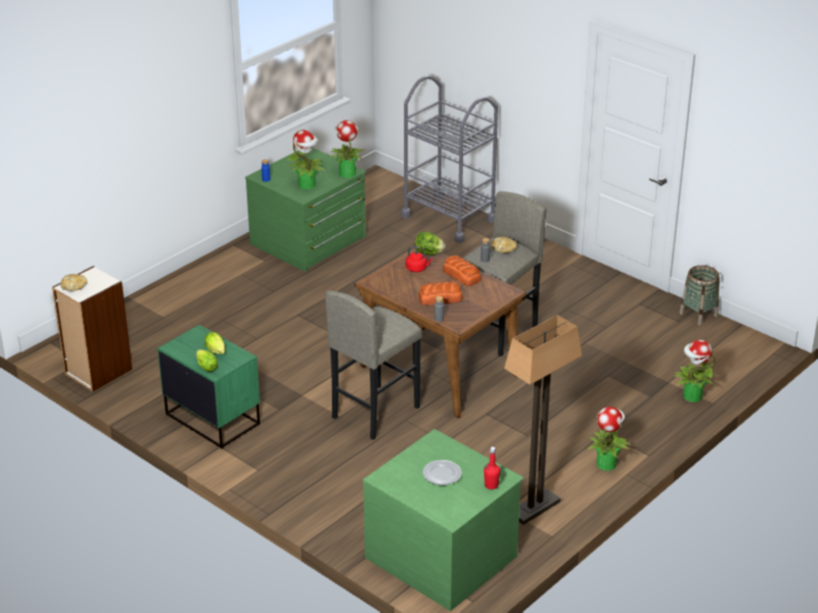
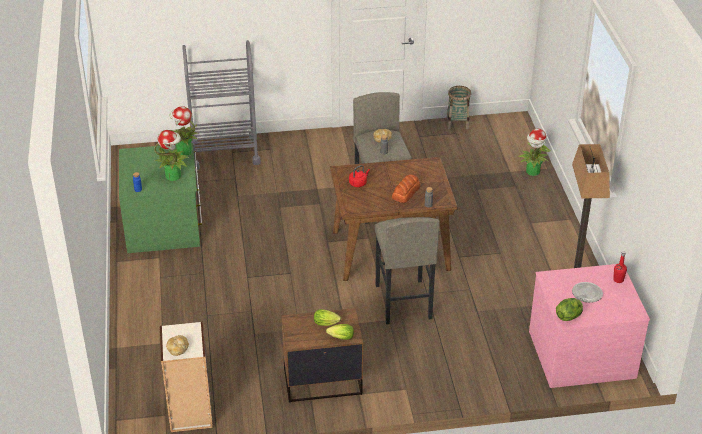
camera: 50 degrees left, 5 degrees up
(213, 419) = (322, 381): green nightstand -> brown nightstand
(429, 253) = (346, 169): lettuce -> lettuce (569, 316)
(442, 556) = (581, 353): green dresser -> pink dresser
(461, 275) = (389, 170): bread -> none
(606, 463) = (560, 239): potted plant -> none

